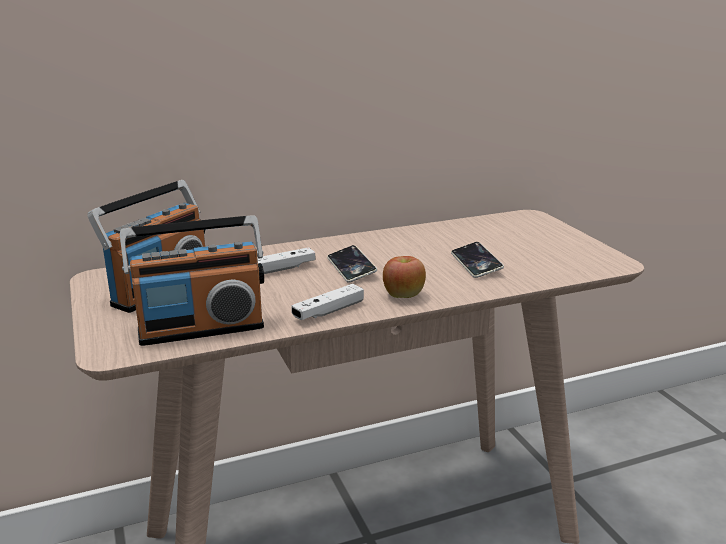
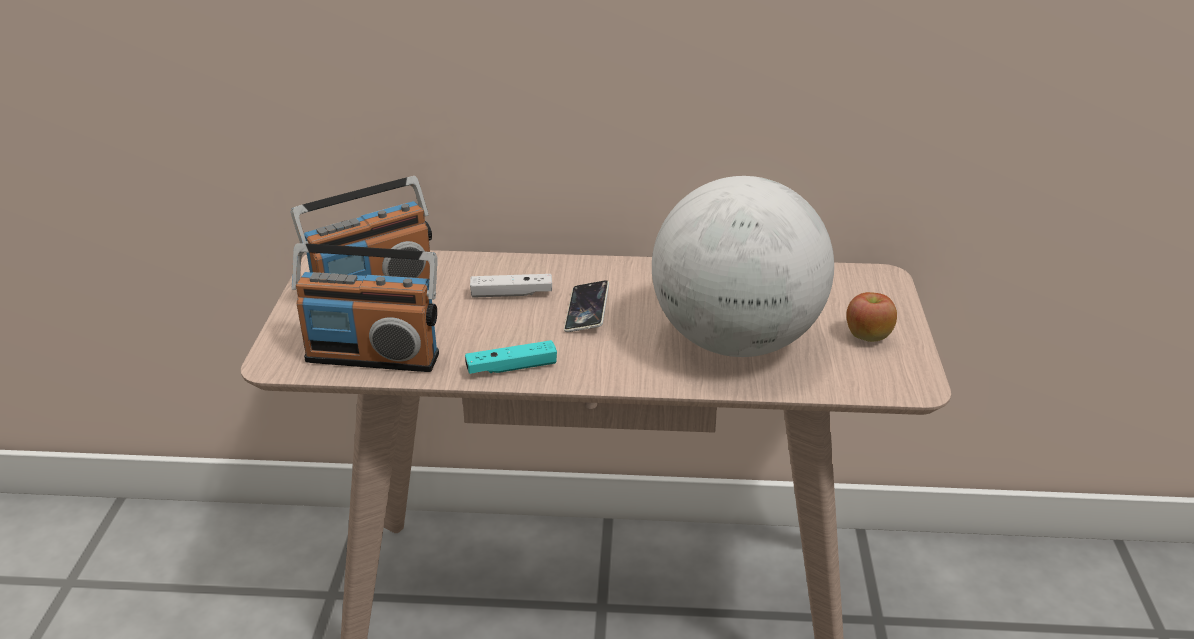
camera: 25 degrees right, 10 degrees up
(328, 311) = (511, 367): white game controller -> turquoise game controller
(403, 296) = (608, 367): apple -> apple (867, 336)
(476, 264) = (735, 341): phone -> globe

